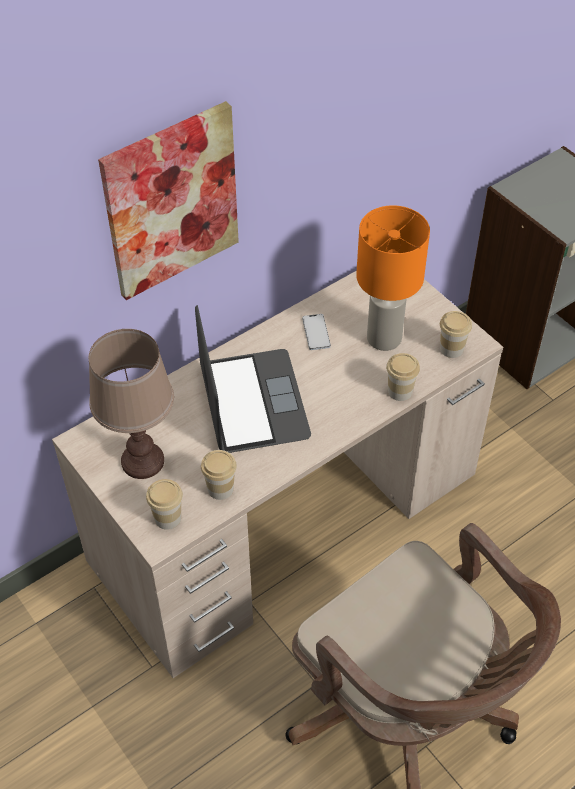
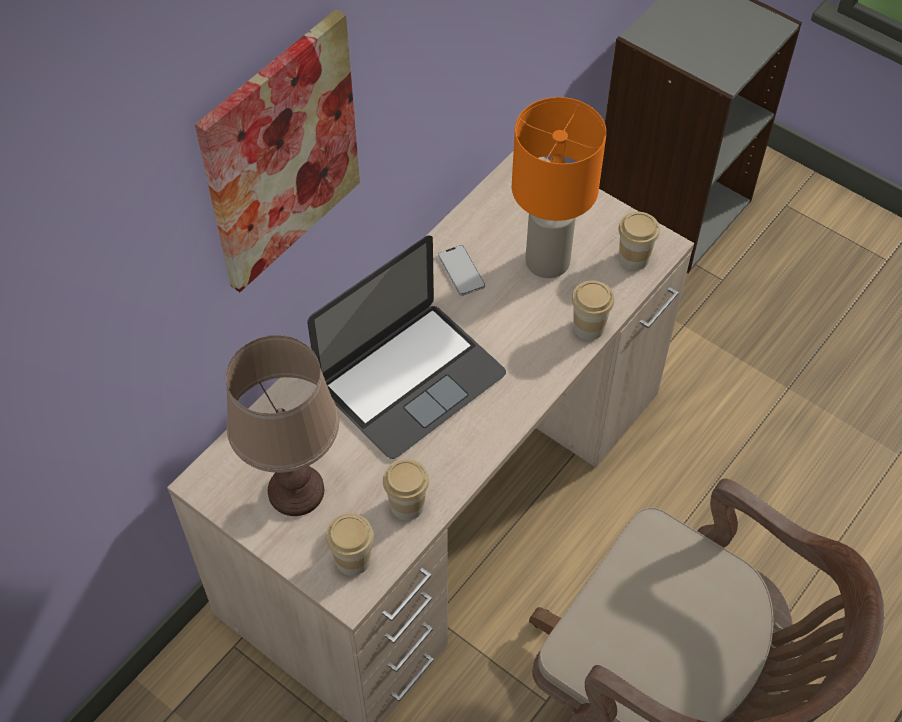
camera: 15 degrees left, 5 degrees up
(253, 401) = (411, 379): laptop -> laptop turned 75 degrees clockwise

